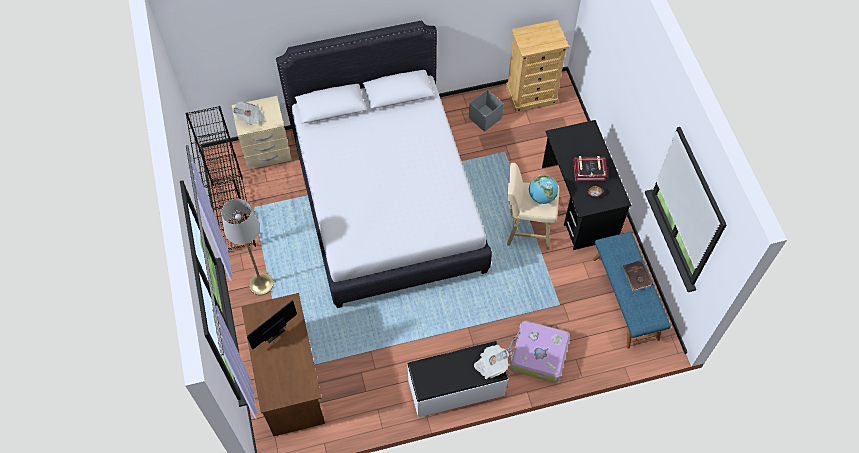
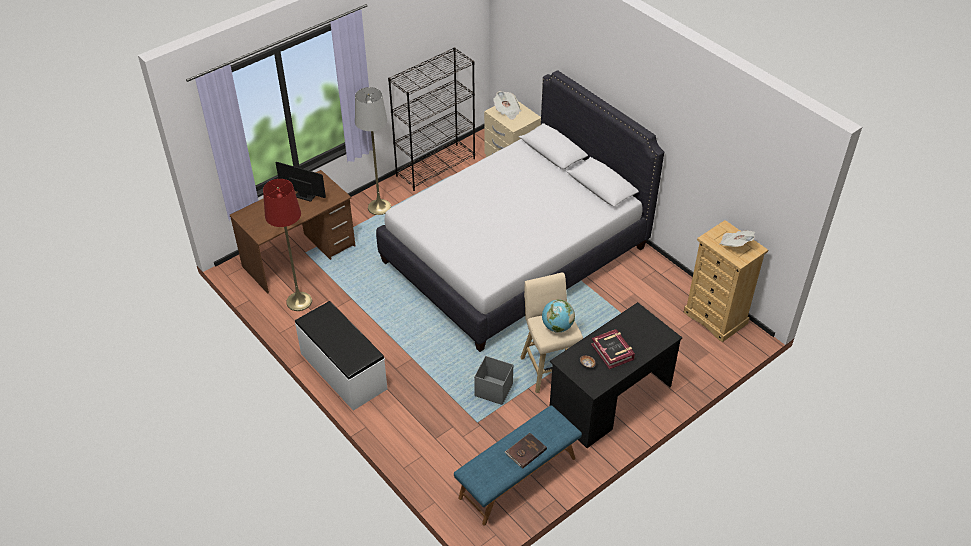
camera: 65 degrees right, 15 degrees down
(350, 398) = (299, 301): none -> red floor lamp
(484, 118) = (658, 291): grey storage box -> grey storage box (493, 390)
(490, 365) = (355, 359): newspaper -> newspaper (735, 244)
(538, 355) = (410, 423): suitcase -> none

